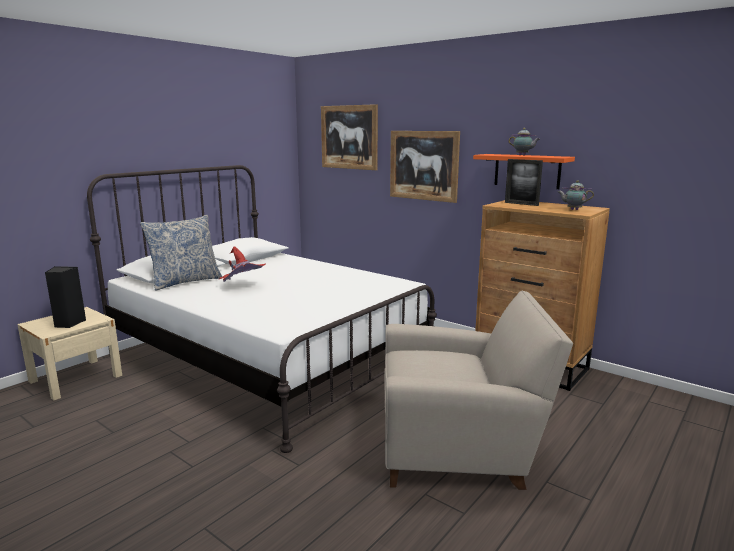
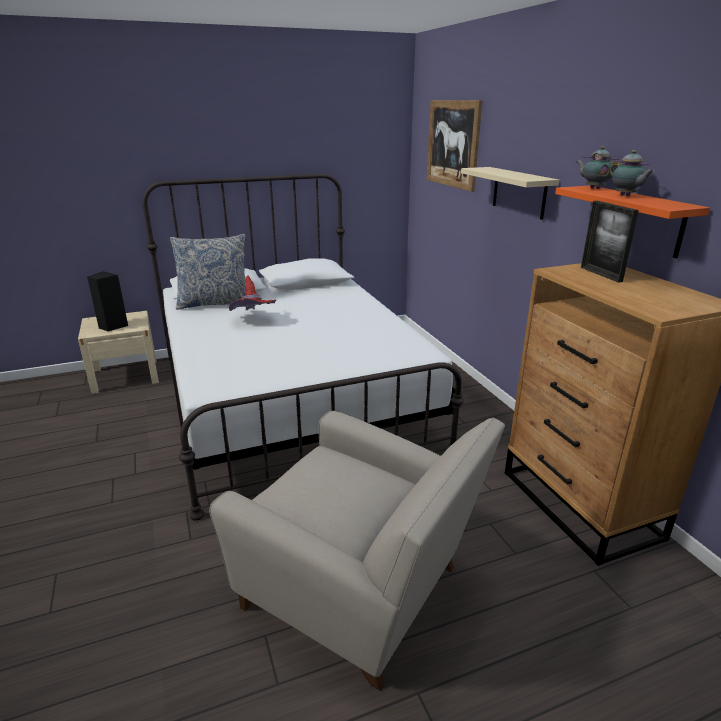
camera: 30 degrees right, 10 degrees up
(423, 165) = (519, 192): picture -> beige shelf
(573, 209) = (661, 301): teapot -> teapot (593, 188)

